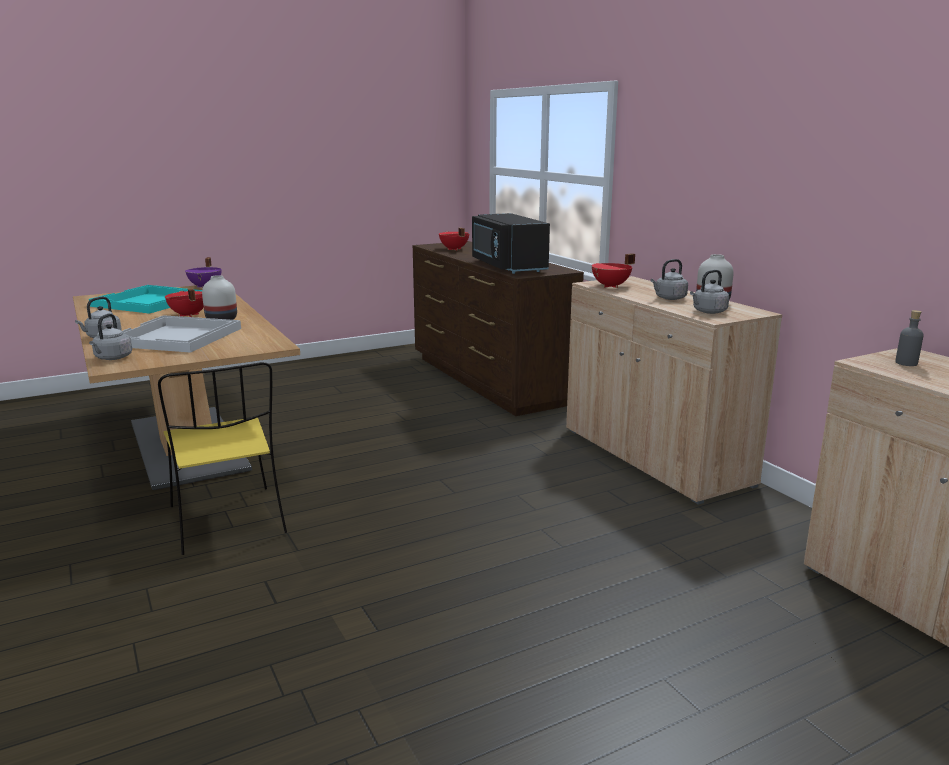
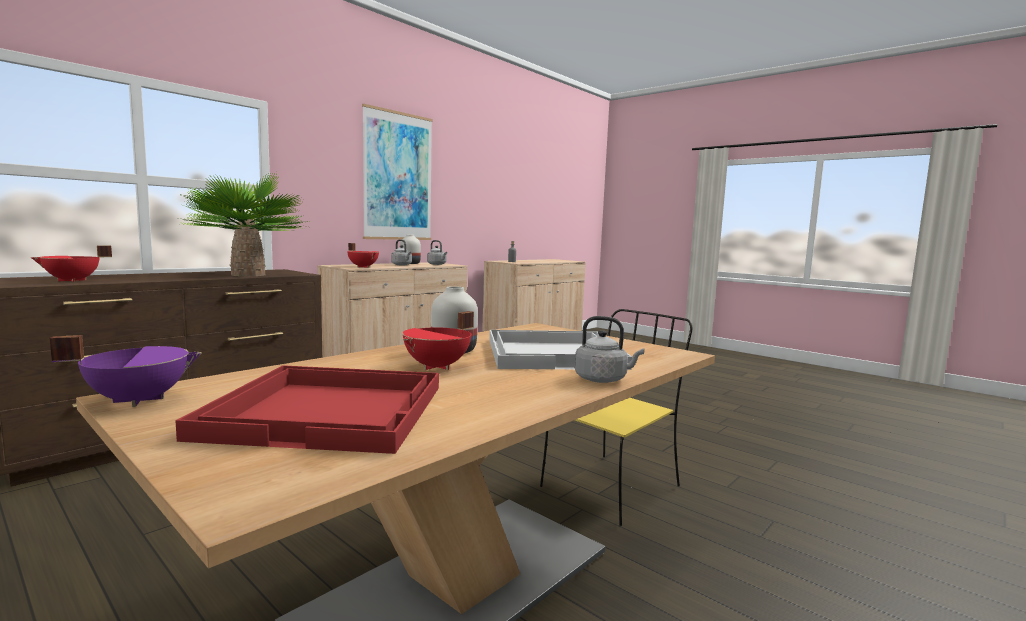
camera: 110 degrees left, 10 degrees down
(112, 358) = (661, 358): grey kettle -> none
(149, 302) = (331, 410): turquoise tray -> red tray
(506, 266) = (248, 274): black microwave -> potted plant
(747, 156) = (398, 176): none -> picture

